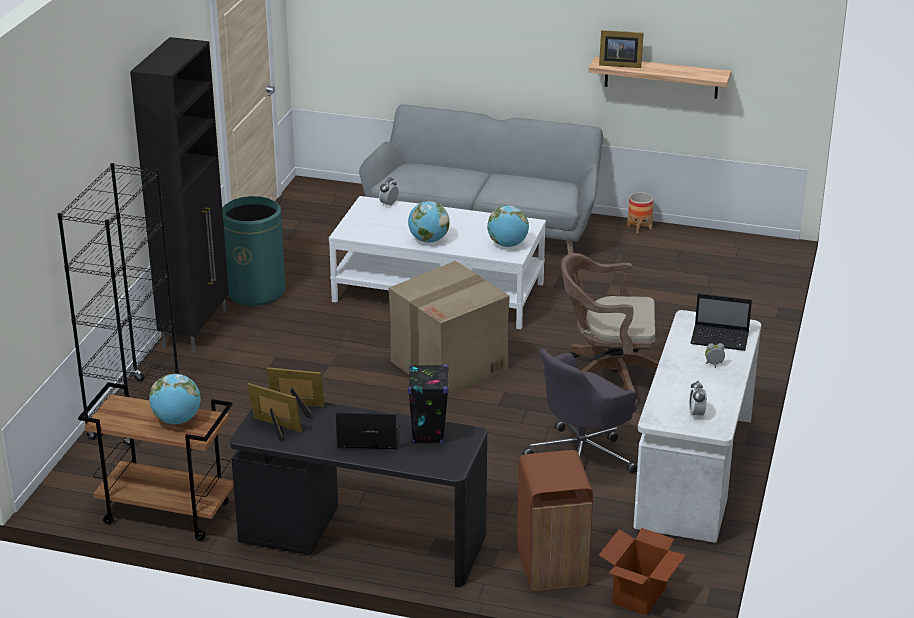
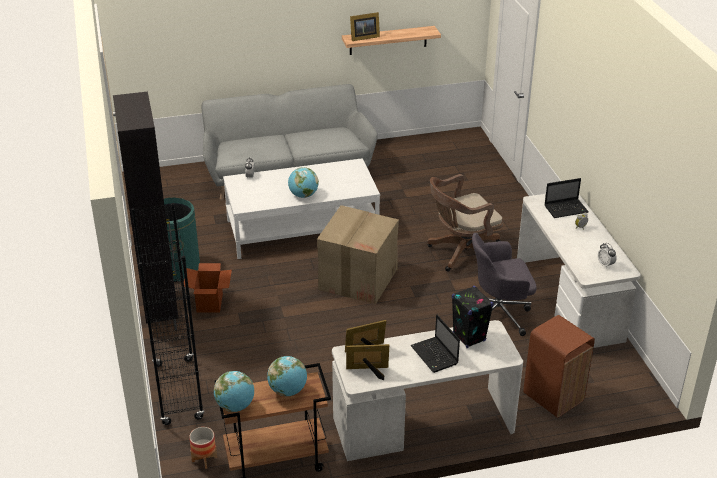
camera: 30 degrees left, 5 degrees up
(362, 539) = (423, 425): black desk -> white desk
(367, 439) = (435, 356): laptop -> laptop turned 90 degrees counterclockwise
(508, 245) = (357, 183): globe -> globe (235, 406)
(582, 456) = (498, 313): grey office chair -> grey office chair turned 60 degrees clockwise
(639, 227) = (383, 145): planter -> planter (204, 459)
(639, 596) = (617, 395): cardboard box -> cardboard box (209, 303)

